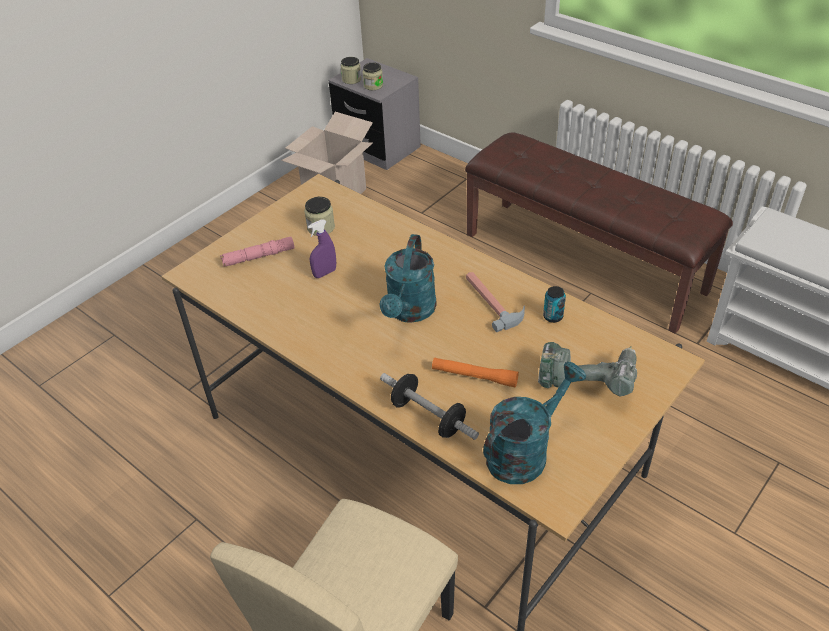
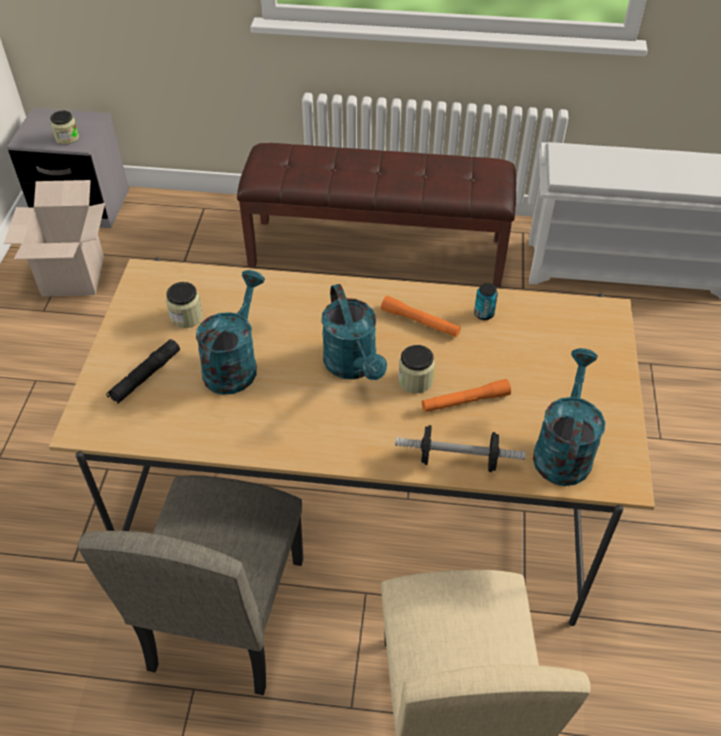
camera: 35 degrees left, 5 degrees up
(257, 478) = (226, 612): none -> beige chair
(258, 256) = (145, 376): pink flashlight -> black flashlight
(325, 273) = (234, 363): purple spray bottle -> turquoise watering can
(351, 79) = (35, 138): jar -> jar (415, 380)
(492, 301) = (420, 322): hammer -> orange flashlight
(586, 378) = (557, 358): power drill -> none

